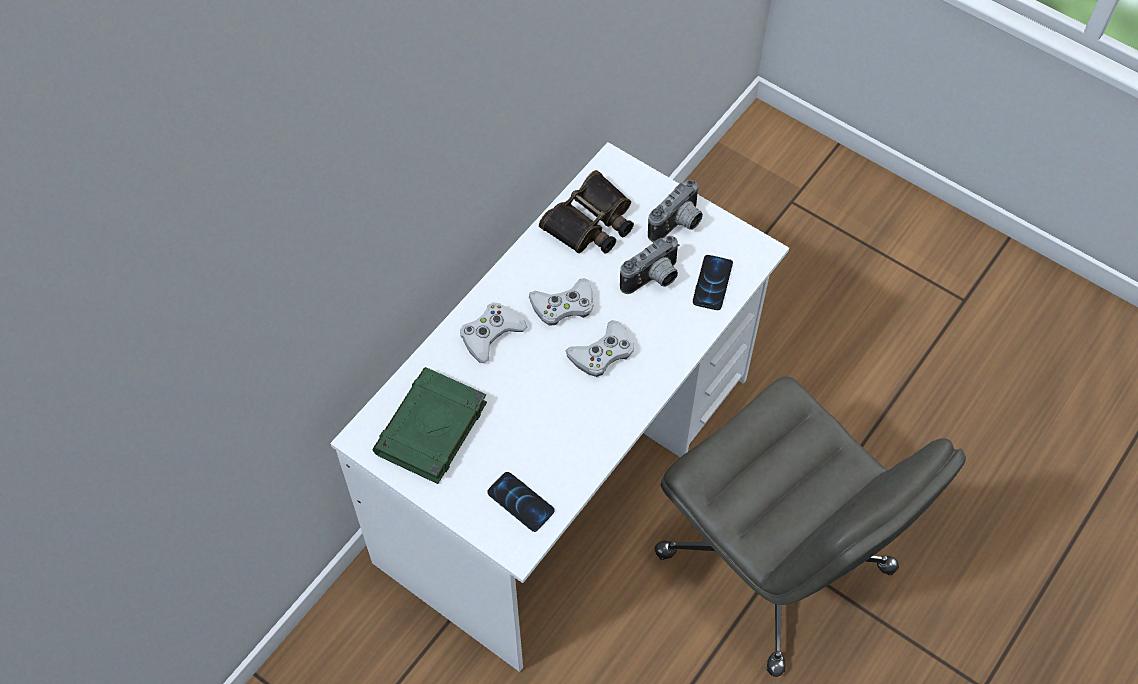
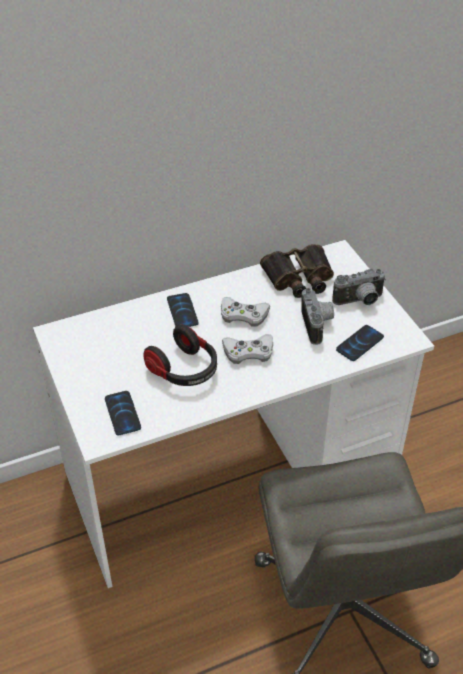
camera: 30 degrees right, 15 degrees down
(431, 430) = (100, 347): green book -> none
(491, 334) = (182, 311): white game controller -> phone
(548, 412) = (184, 370): none -> headphones
(653, 280) = (318, 325): camera -> camera turned 90 degrees counterclockwise

